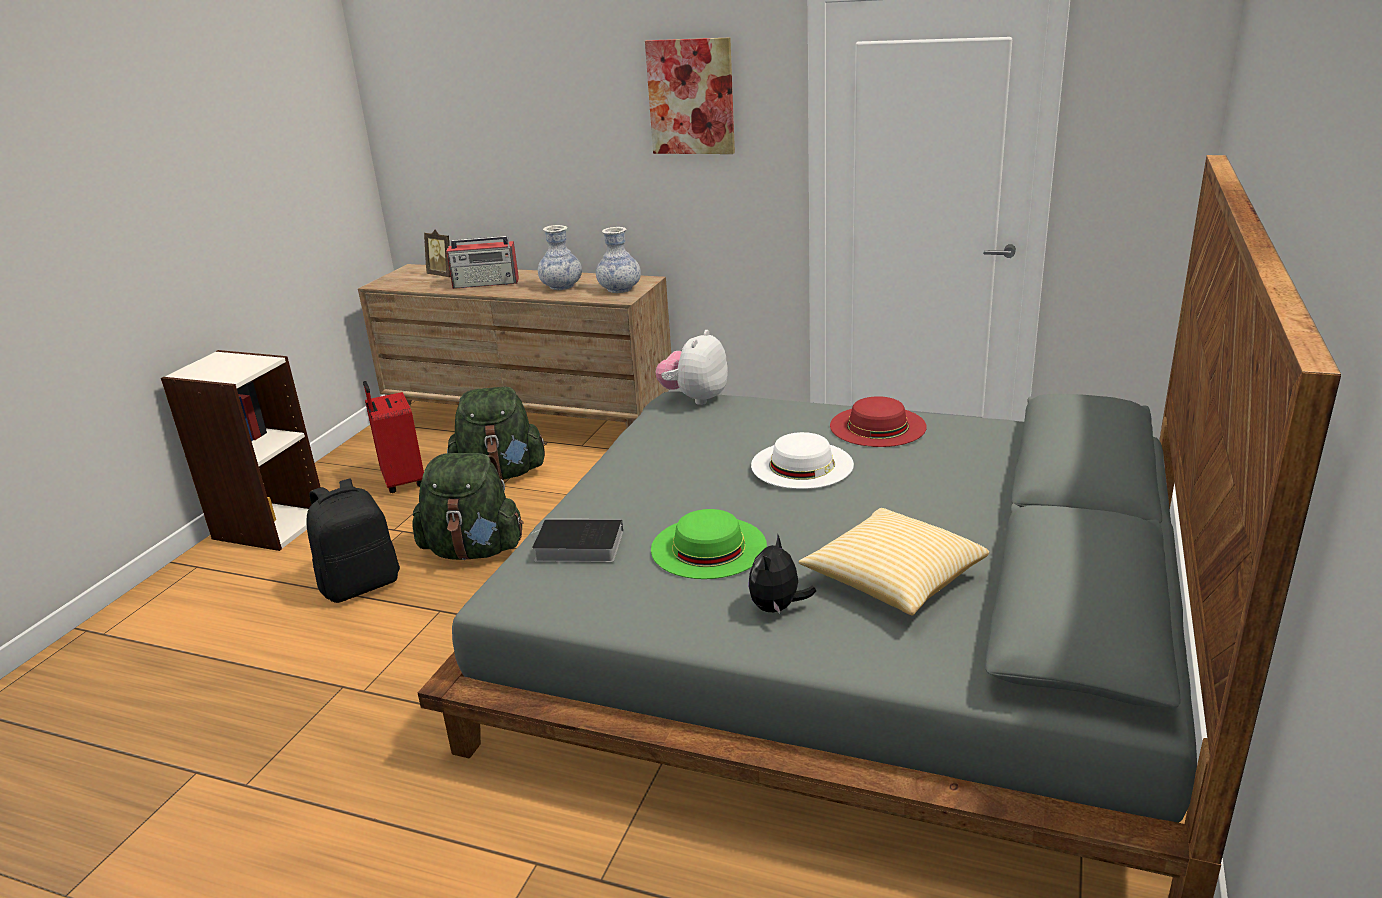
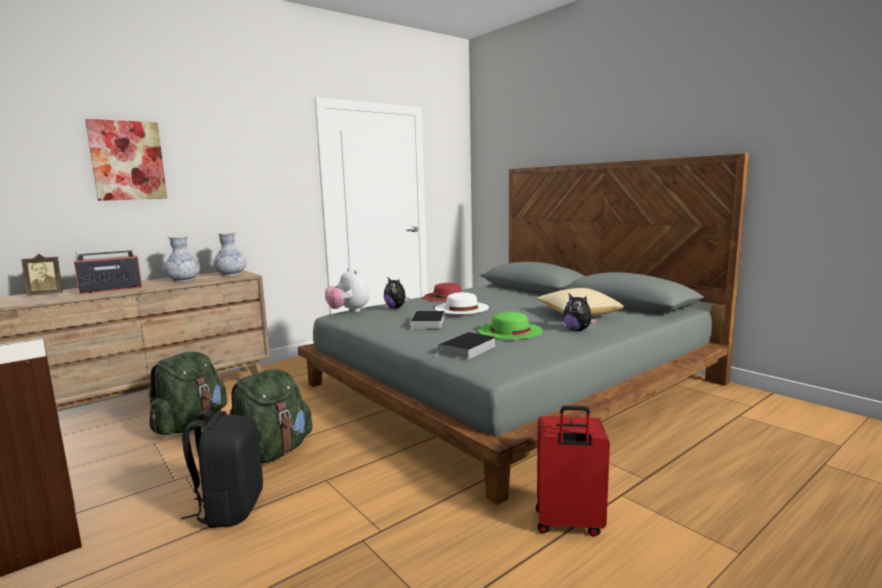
camera: 60 degrees left, 15 degrees down
(402, 482) = (108, 464): red suitcase -> red suitcase (568, 523)
(487, 283) = (110, 289): radio -> radio turned 150 degrees counterclockwise
(688, 473) = (428, 323): none -> book
(691, 97) = (251, 154): picture -> picture (127, 160)
(738, 420) = (396, 308): none -> plush toy

